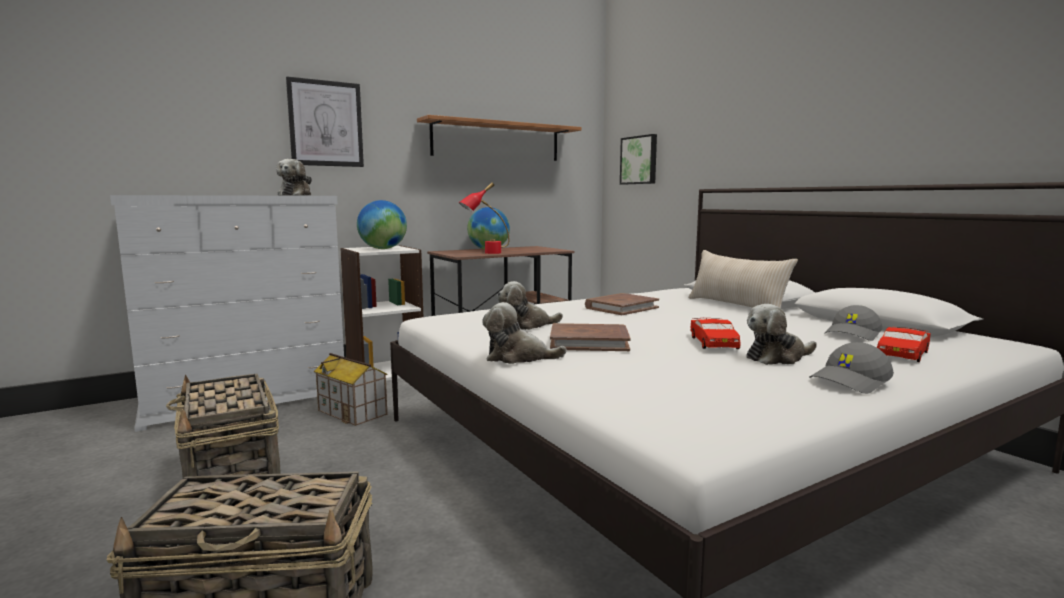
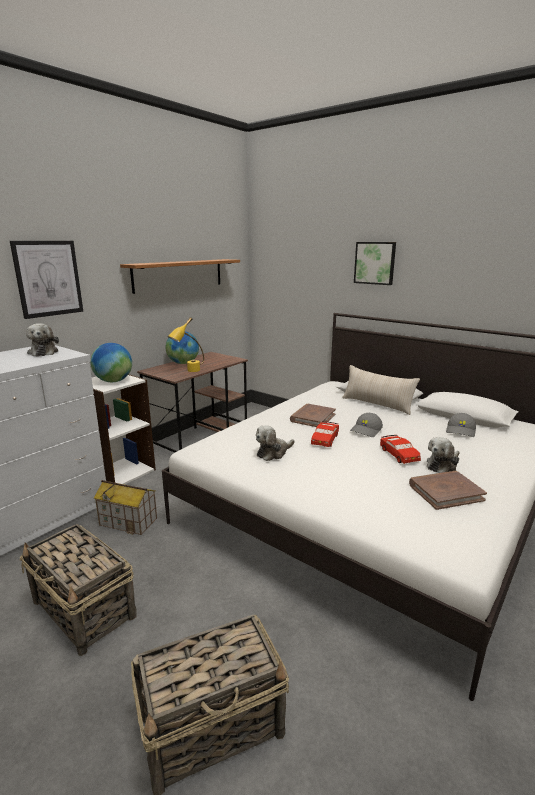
camera: 20 degrees left, 10 degrees up
(485, 253) = (188, 371): red table lamp -> yellow table lamp
(518, 357) = (301, 494): plush toy -> none
(589, 342) = (329, 467): brown book -> brown book (445, 492)
(639, 160) = (282, 284): picture -> picture (375, 263)
(851, 382) = (494, 485): grey cap -> grey cap (366, 430)
(902, 353) = (497, 449): red toy car -> red toy car (324, 439)

